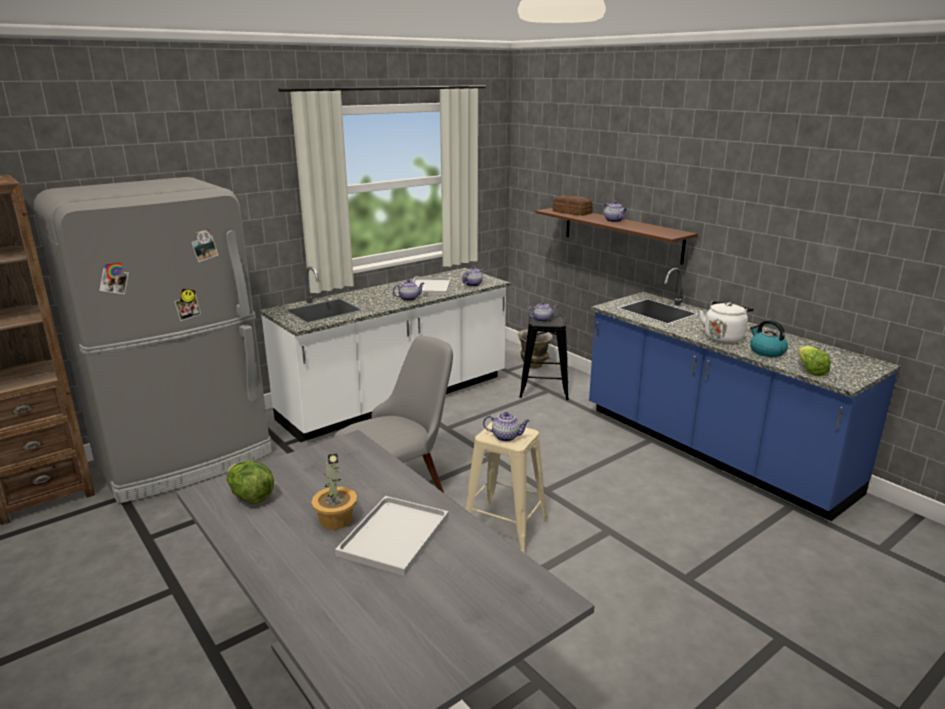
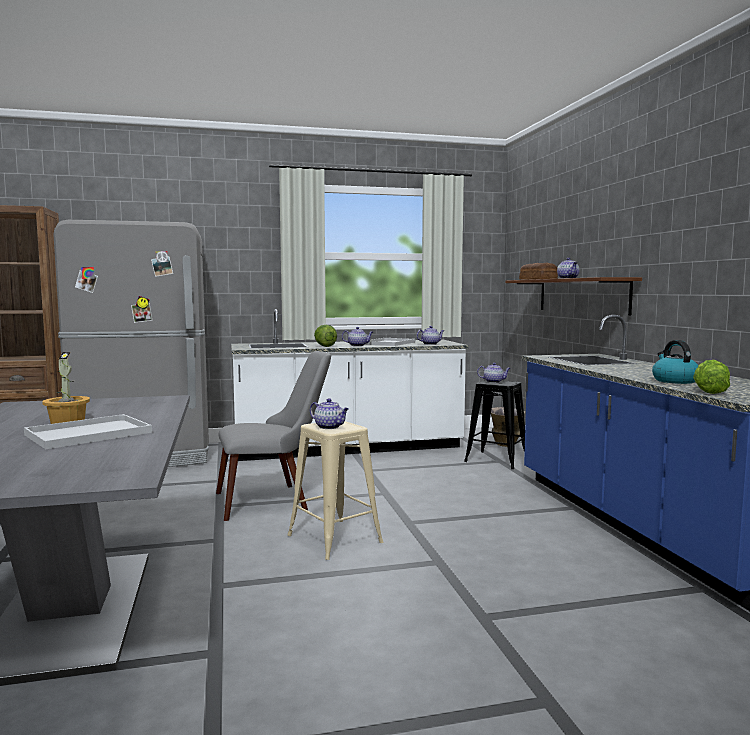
camera: 25 degrees right, 15 degrees down
(250, 496) = (40, 408): lettuce -> lettuce (324, 346)
(724, 338) = (636, 373): white kettle -> none

